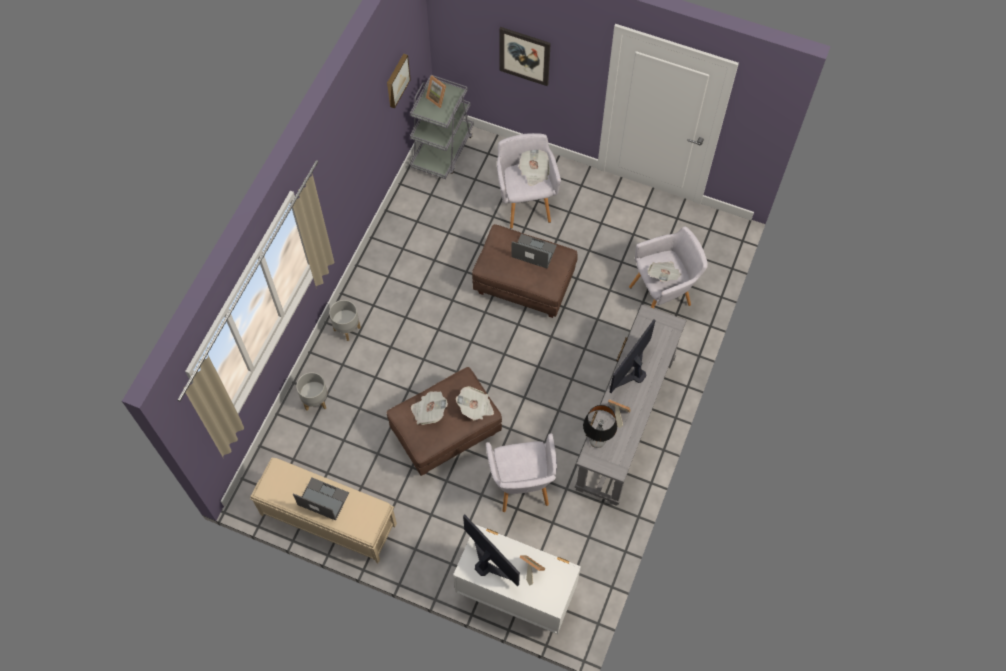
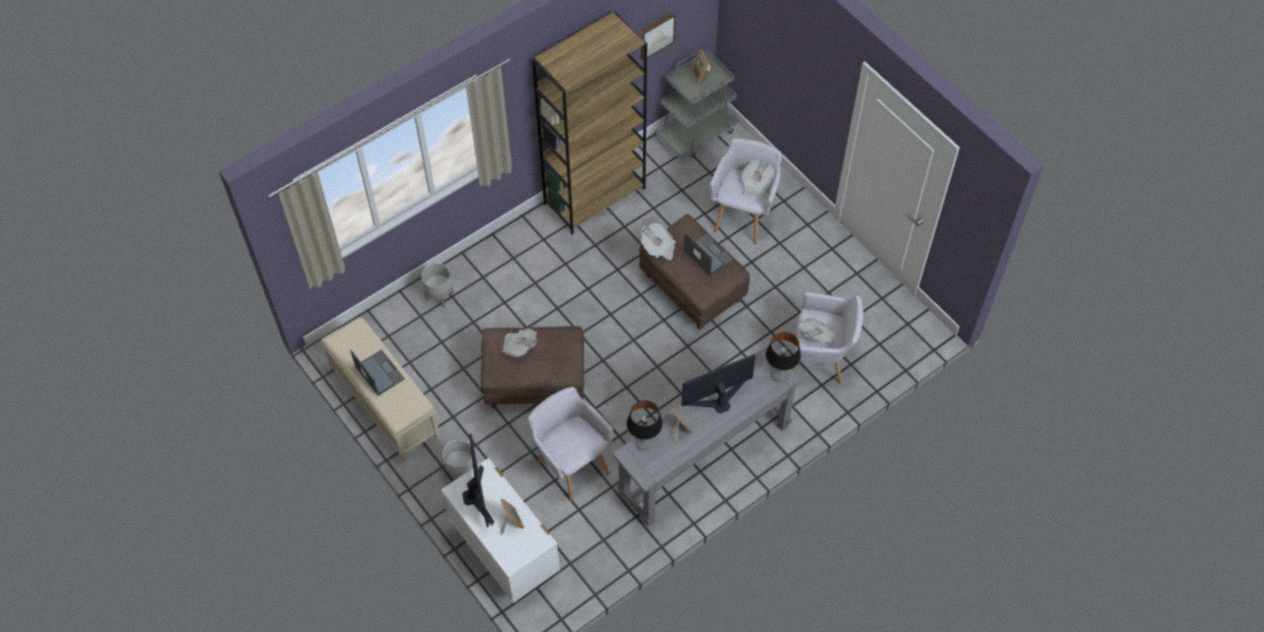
camera: 30 degrees right, 5 degrees down
(347, 328) = (507, 248): grey planter -> grey planter (462, 471)
(392, 245) = (595, 195): none -> brown bookcase
(475, 408) = (563, 365): newspaper -> newspaper (658, 247)
(521, 487) = (571, 464): grey armchair -> grey armchair turned 120 degrees clockwise
(524, 56) = (789, 65): picture -> none
(667, 325) = (779, 376): none -> table lamp

